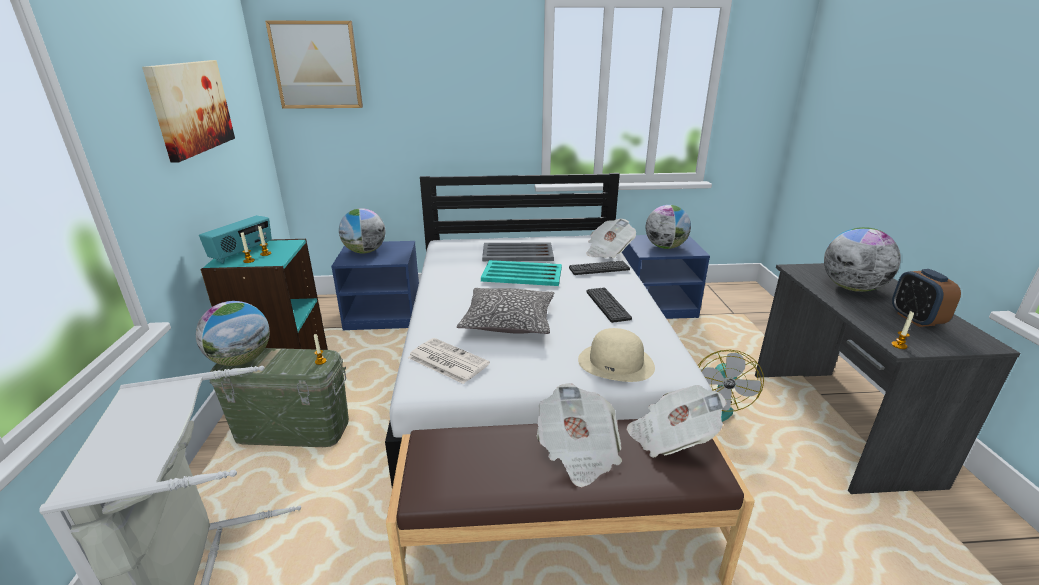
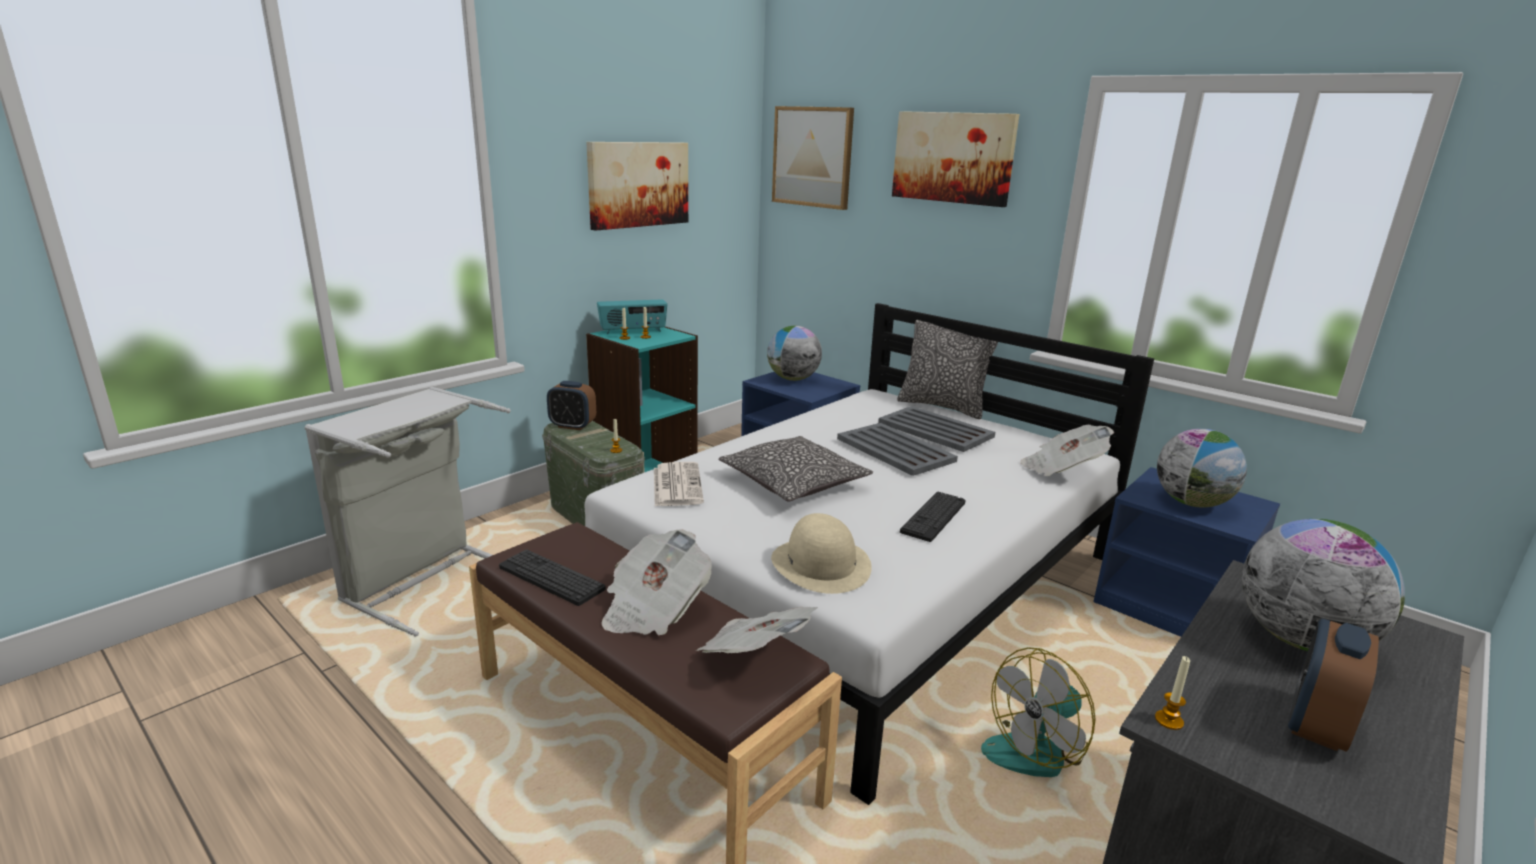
camera: 45 degrees right, 5 degrees down
(241, 360) = (572, 426): globe -> alarm clock
(451, 58) = (953, 157): none -> picture
(492, 237) = (942, 406): none -> pillow
(523, 274) = (895, 450): turquoise tray -> grey tray
(599, 268) = (1005, 480): keyboard -> keyboard (551, 578)

